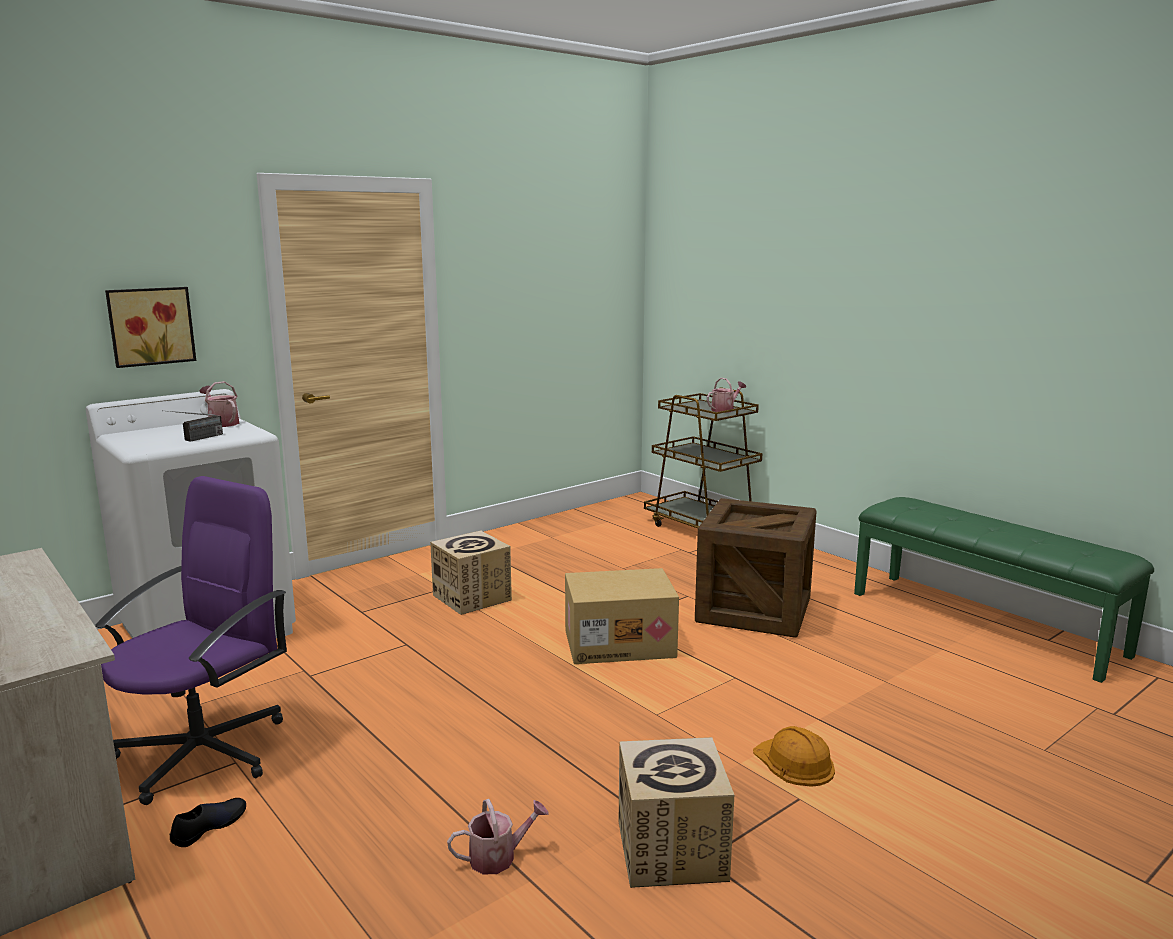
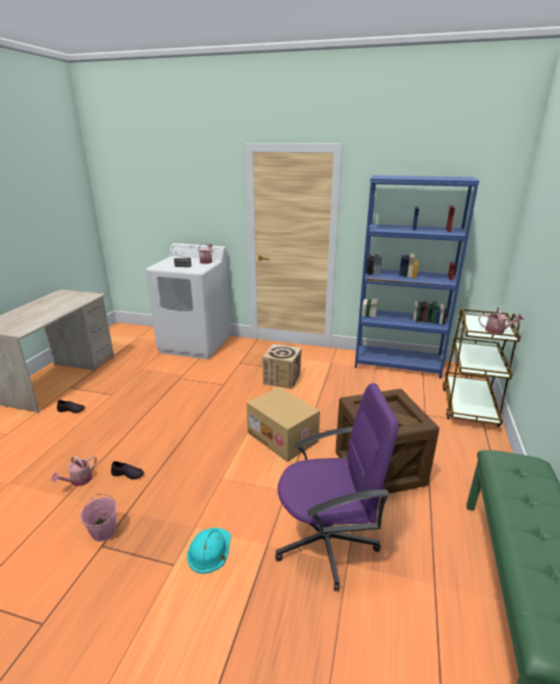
camera: 55 degrees right, 10 degrees up
(150, 326) = (197, 214): picture -> none
(204, 752) = (114, 386): purple office chair -> purple office chair (327, 541)
(498, 857) = (78, 481): watering can -> watering can turned 90 degrees clockwise
(545, 796) = (128, 474): none -> black shoe
(565, 524) = (397, 365): none -> blue bookcase
(671, 850) = (104, 531): cardboard box -> pink bucket
(794, 762) = (209, 550): orange hard hat -> turquoise hard hat

